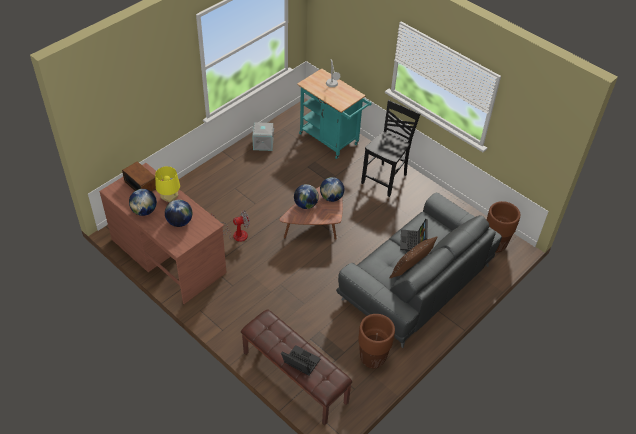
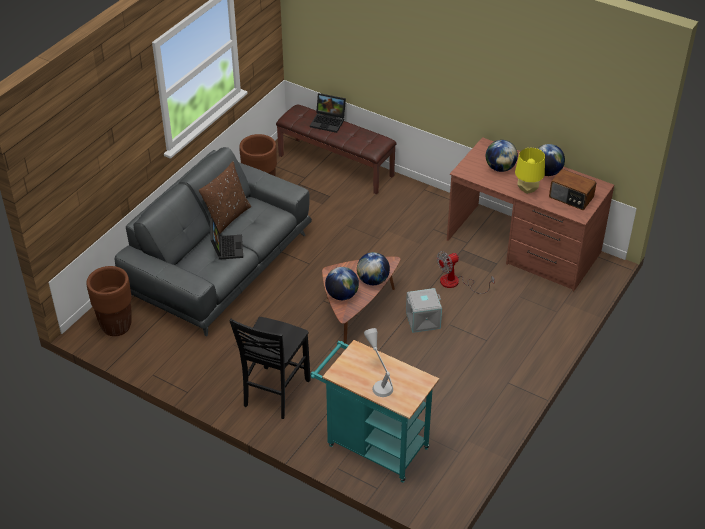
camera: 170 degrees right, 5 degrees down
(263, 143) = (478, 419): grey storage box -> grey storage box (423, 321)

